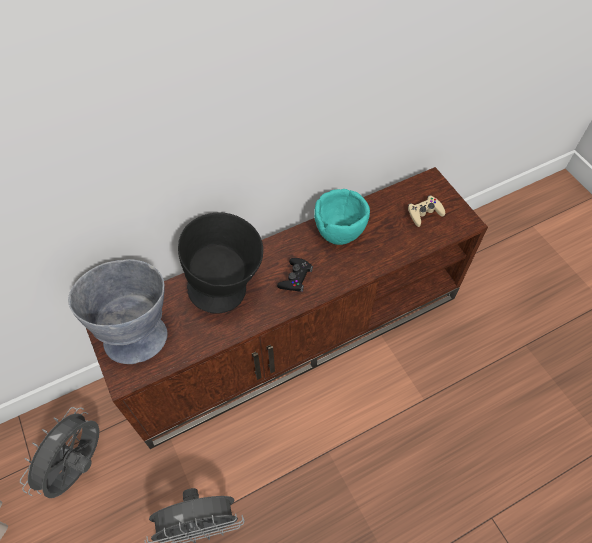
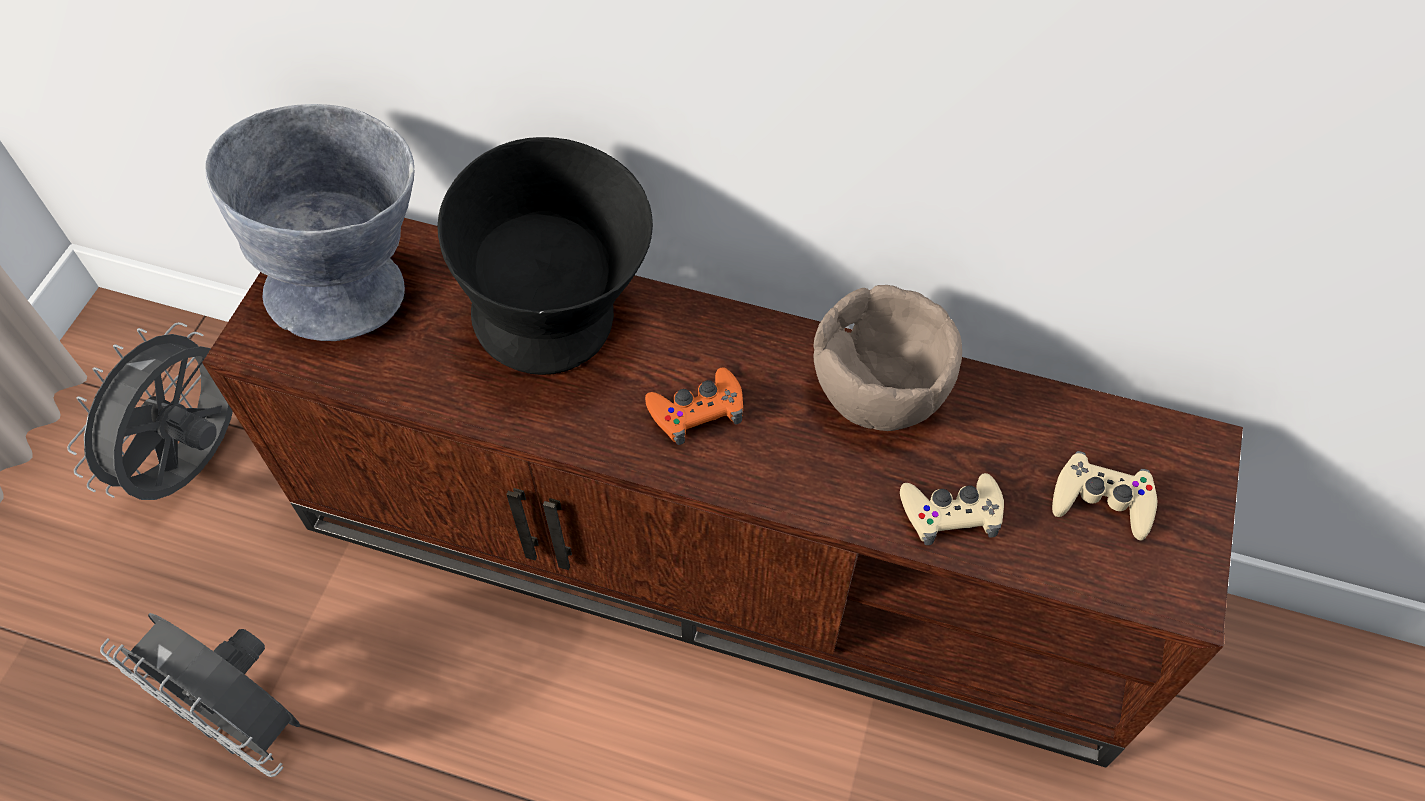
camera: 45 degrees right, 0 degrees up
(80, 466) = (197, 464): grey fan -> grey fan turned 45 degrees counterclockwise
(295, 277) = (697, 410): black game controller -> orange game controller
(340, 230) = (881, 394): turquoise bowl -> brown bowl
(393, 247) = (951, 513): none -> beige game controller

